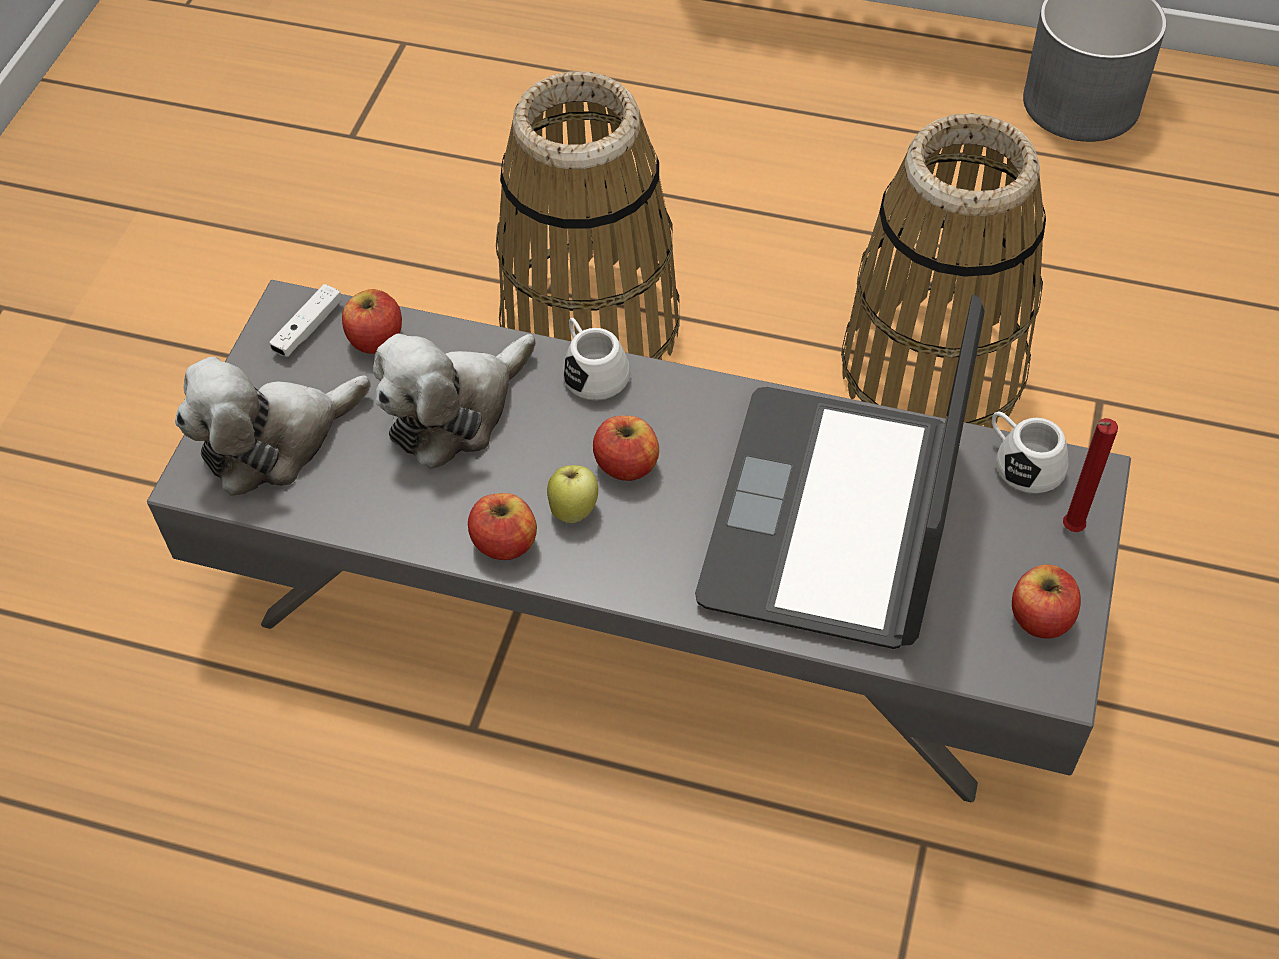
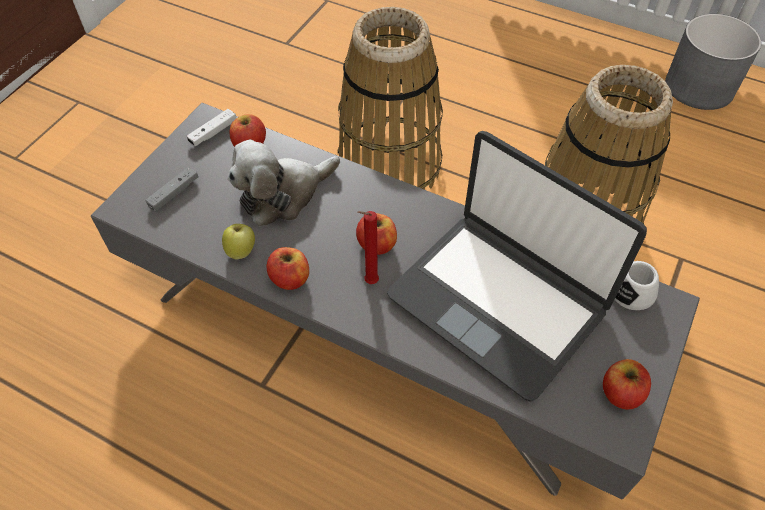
camera: 10 degrees right, 0 degrees up
(275, 441) = (174, 193): plush toy -> grey game controller
(574, 509) = (337, 266): apple -> apple (241, 251)
(592, 371) = (370, 185): white mug -> none
(834, 519) = (498, 302): laptop -> laptop turned 75 degrees counterclockwise
(1069, 530) = (650, 338): red candle -> red candle (369, 282)

